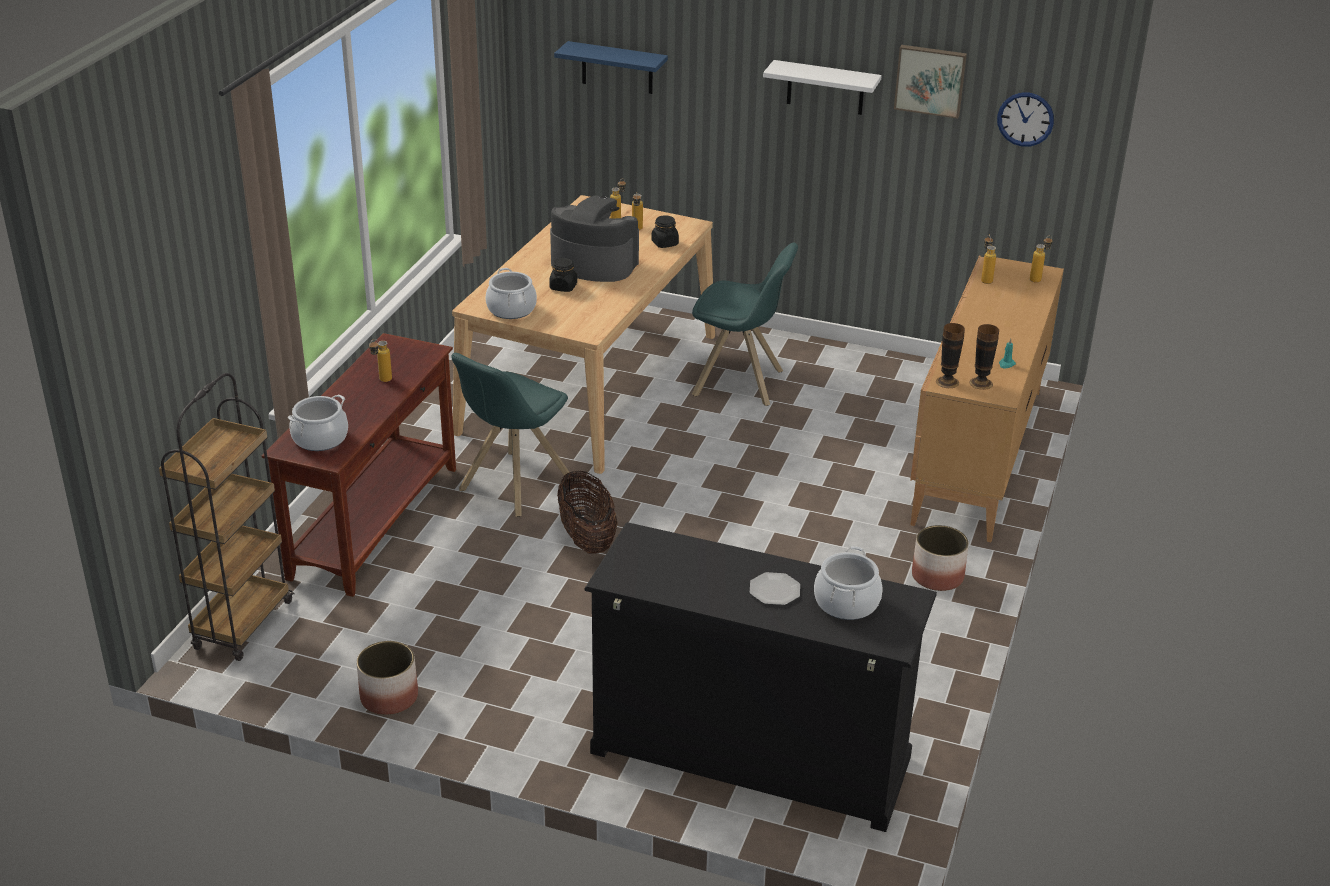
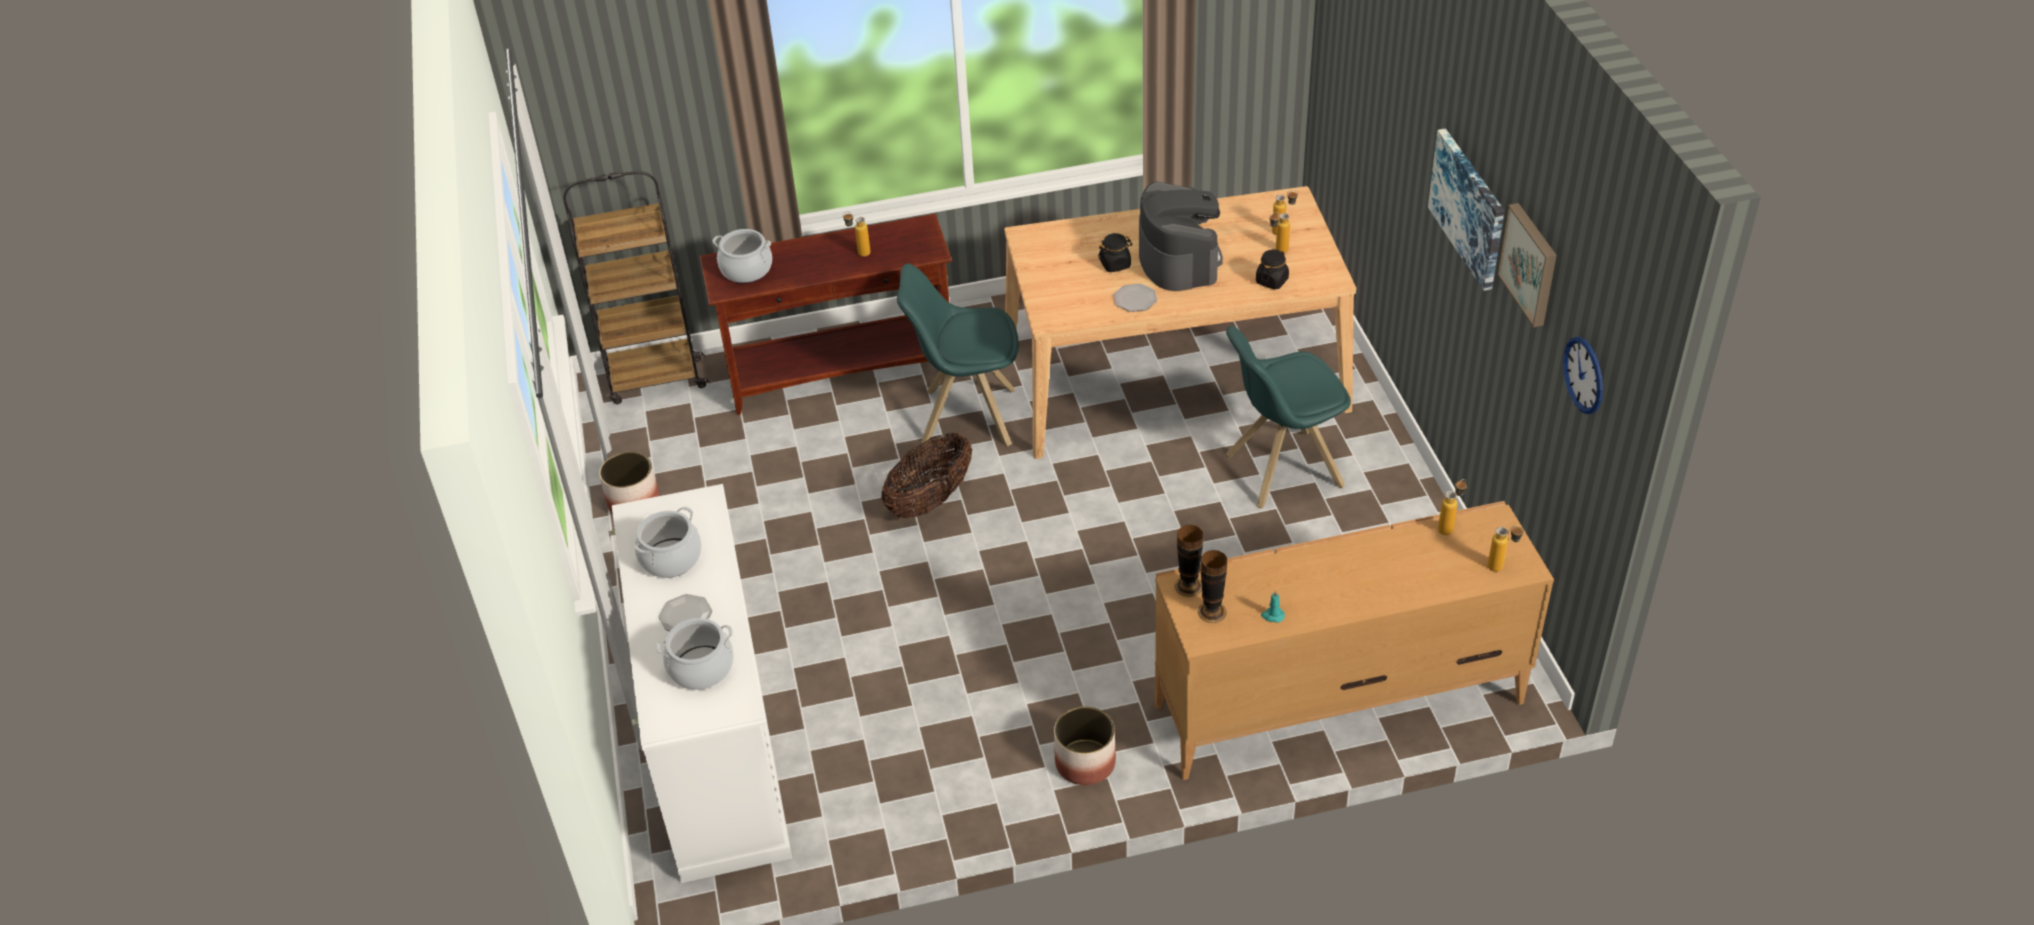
camera: 60 degrees right, 10 degrees up
(511, 309) = (1041, 257): cooking pot -> cooking pot (670, 558)
(614, 294) = (1135, 299): none -> plate
(617, 68) = (1364, 69): blue shelf -> none
(739, 382) = (1282, 469): turquoise chair -> turquoise chair turned 90 degrees clockwise
(749, 755) = (717, 747): black cabinet -> white cabinet
(825, 88) = (1469, 207): white shelf -> picture

